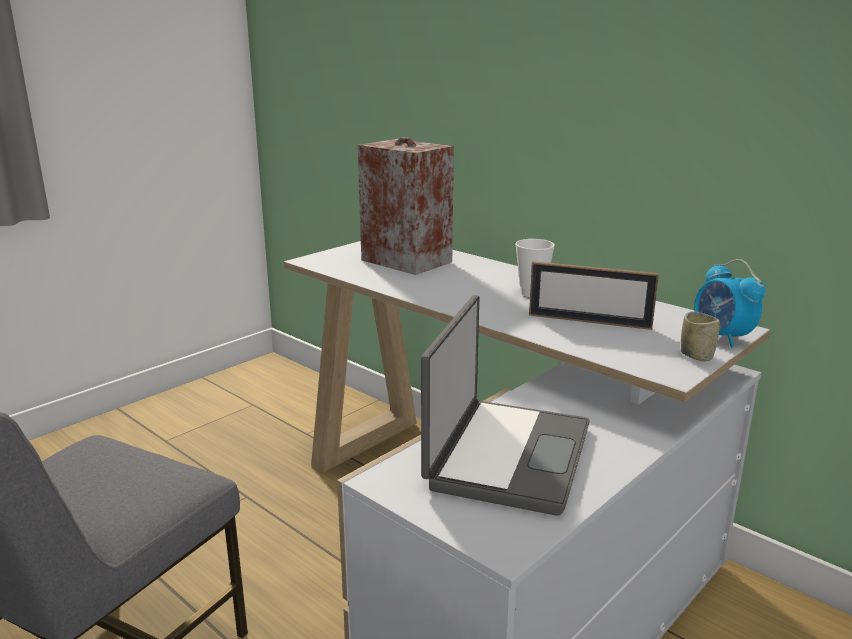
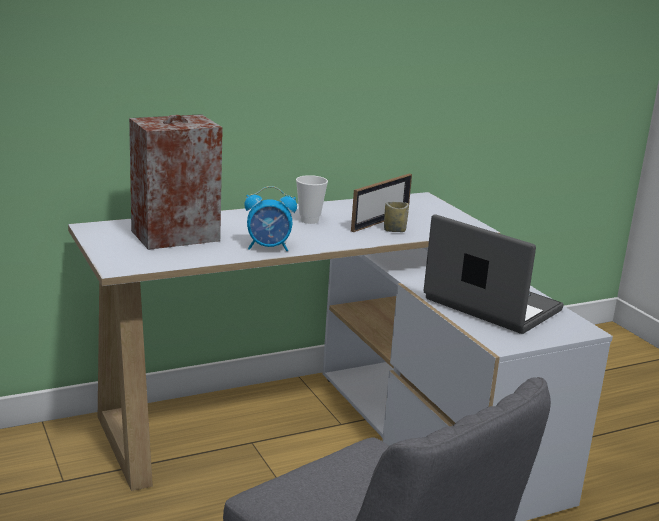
camera: 70 degrees left, 0 degrees up
(696, 356) = (455, 216): cup -> cup (394, 230)
(722, 337) = (433, 204): alarm clock -> alarm clock (269, 247)

